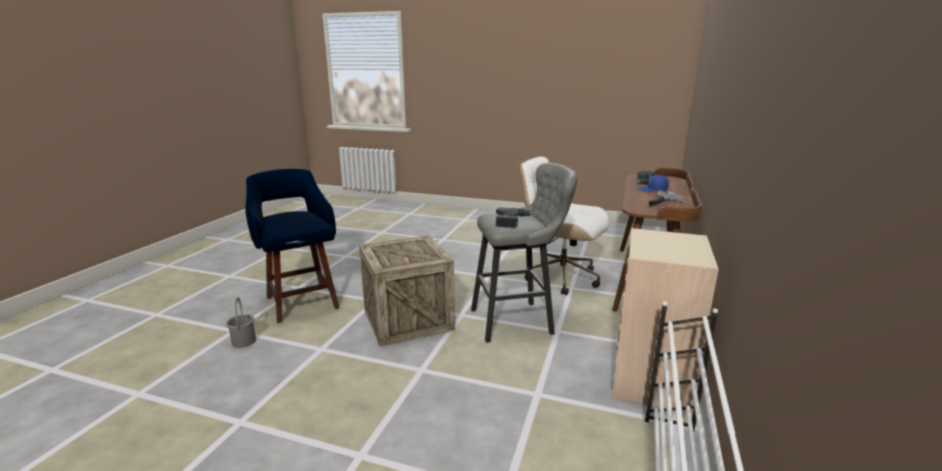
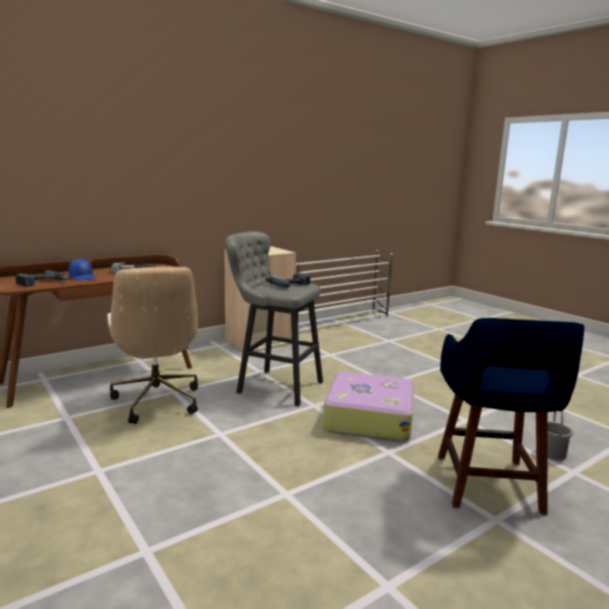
camera: 145 degrees left, 5 degrees down
(407, 319) = (368, 418): crate -> suitcase

